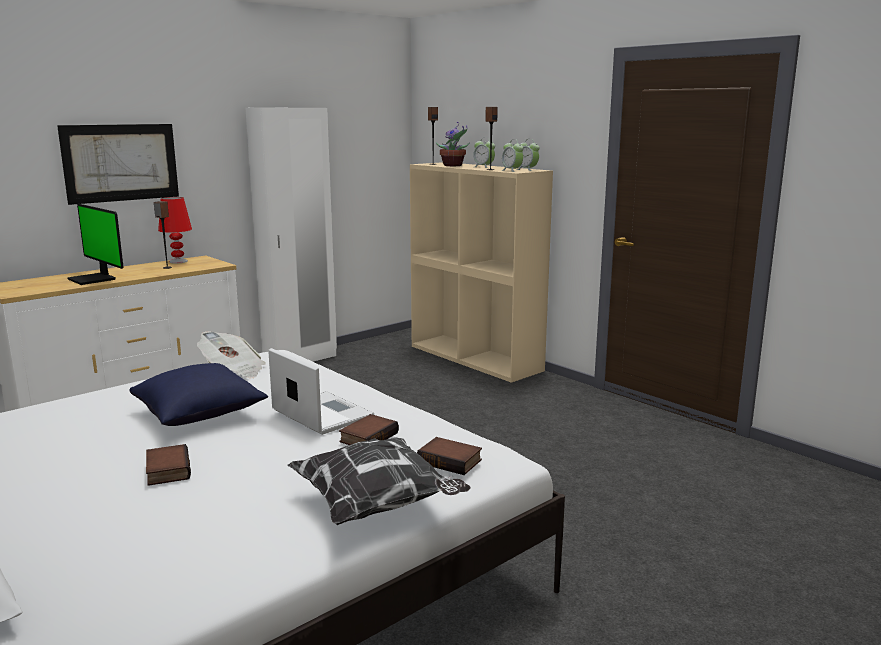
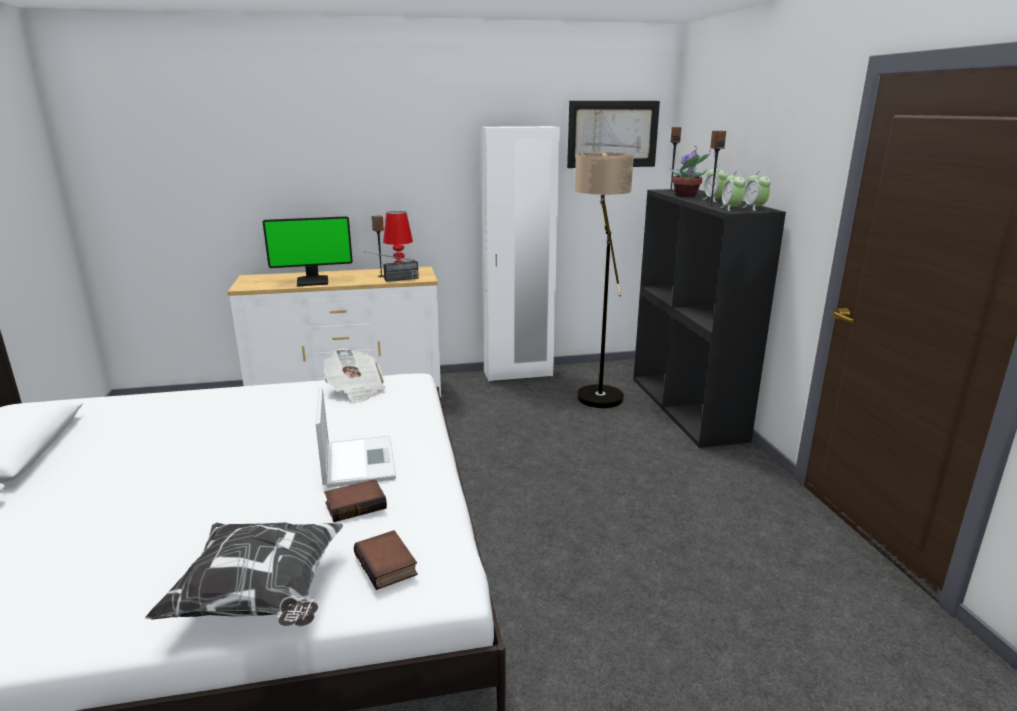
camera: 30 degrees right, 5 degrees up
(94, 279) = (313, 281): monitor -> monitor turned 90 degrees counterclockwise
(121, 162) = (358, 177): picture -> picture (613, 134)
(166, 470) = (174, 488): book -> none
(187, 269) = (393, 280): none -> radio
(199, 415) = (273, 433): blue pillow -> none
(387, 359) = (596, 390): none -> floor lamp
(476, 358) = (688, 408): beige bookcase -> black bookcase

